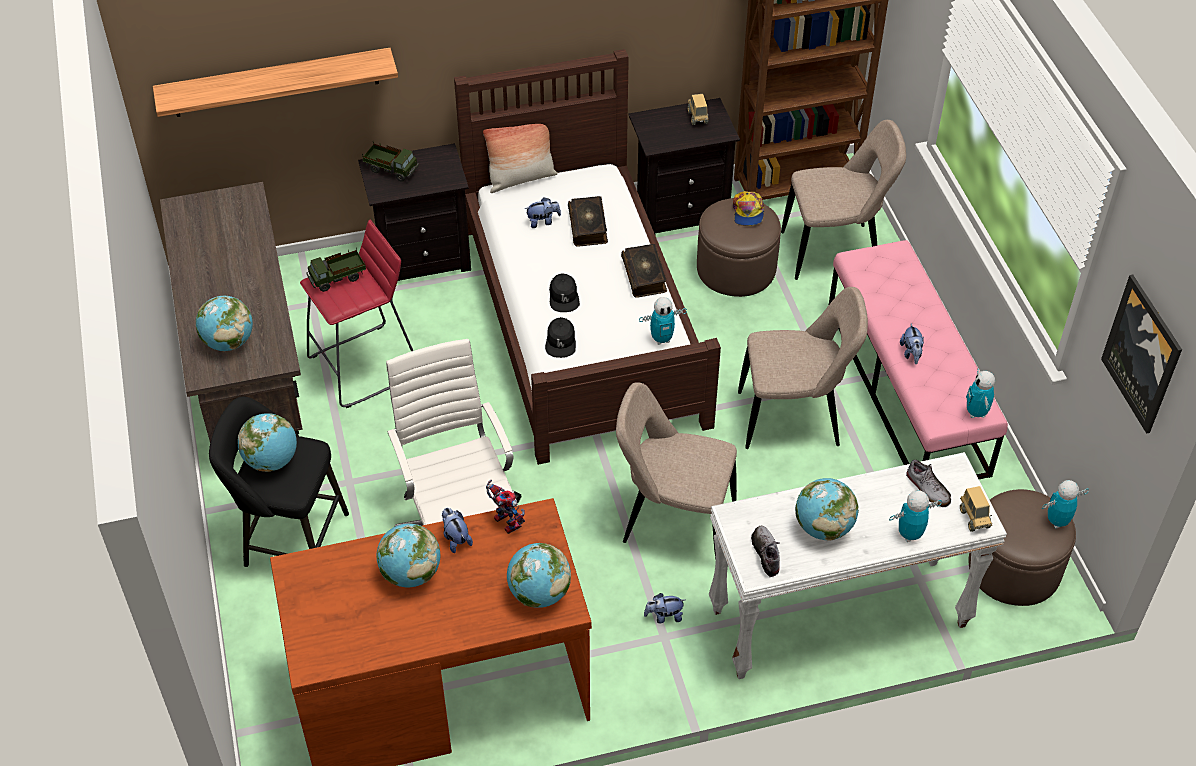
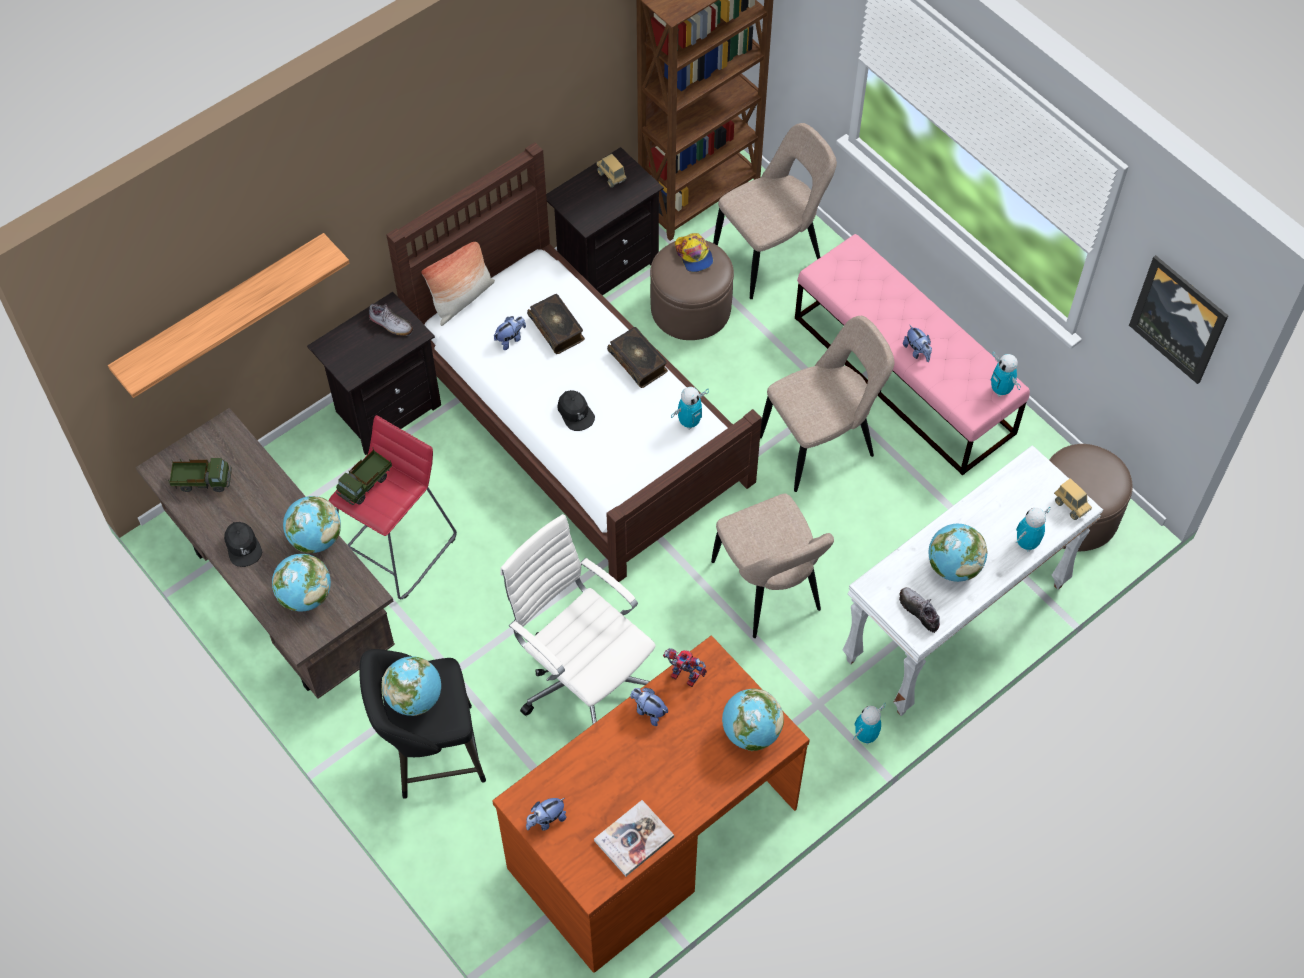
camera: 25 degrees left, 10 degrees up
(374, 640) = (634, 839): none -> book
(391, 169) = (347, 344): toy truck -> toy truck (202, 481)
(410, 573) = (628, 762): globe -> globe (315, 538)
(560, 341) = (598, 461): black cap -> black cap (243, 546)
(664, 616) = (808, 684): plush toy -> plush toy (546, 820)
(673, 522) = (768, 590): beige chair -> beige chair turned 105 degrees counterclockwise
(927, 488) = (1020, 493): shoe -> shoe (391, 324)
(1057, 521) = (1111, 467): toy robot -> toy robot (865, 736)

